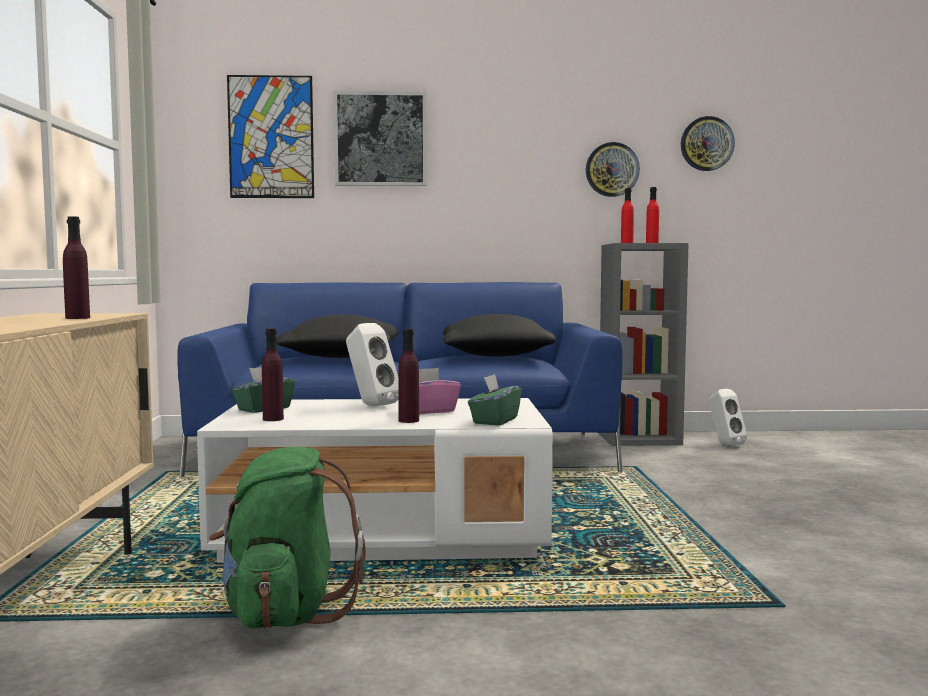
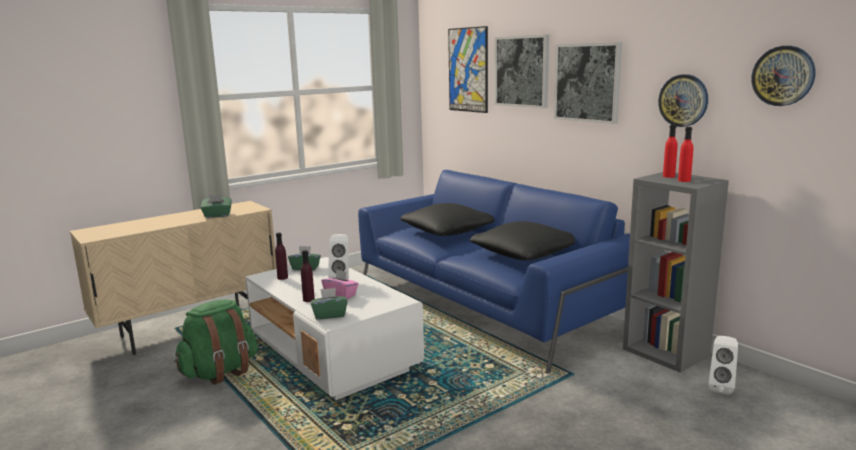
camera: 55 degrees right, 10 degrees up
(77, 318) = (217, 215): purple bottle -> green tissue box
(488, 152) = (587, 82): none -> picture

